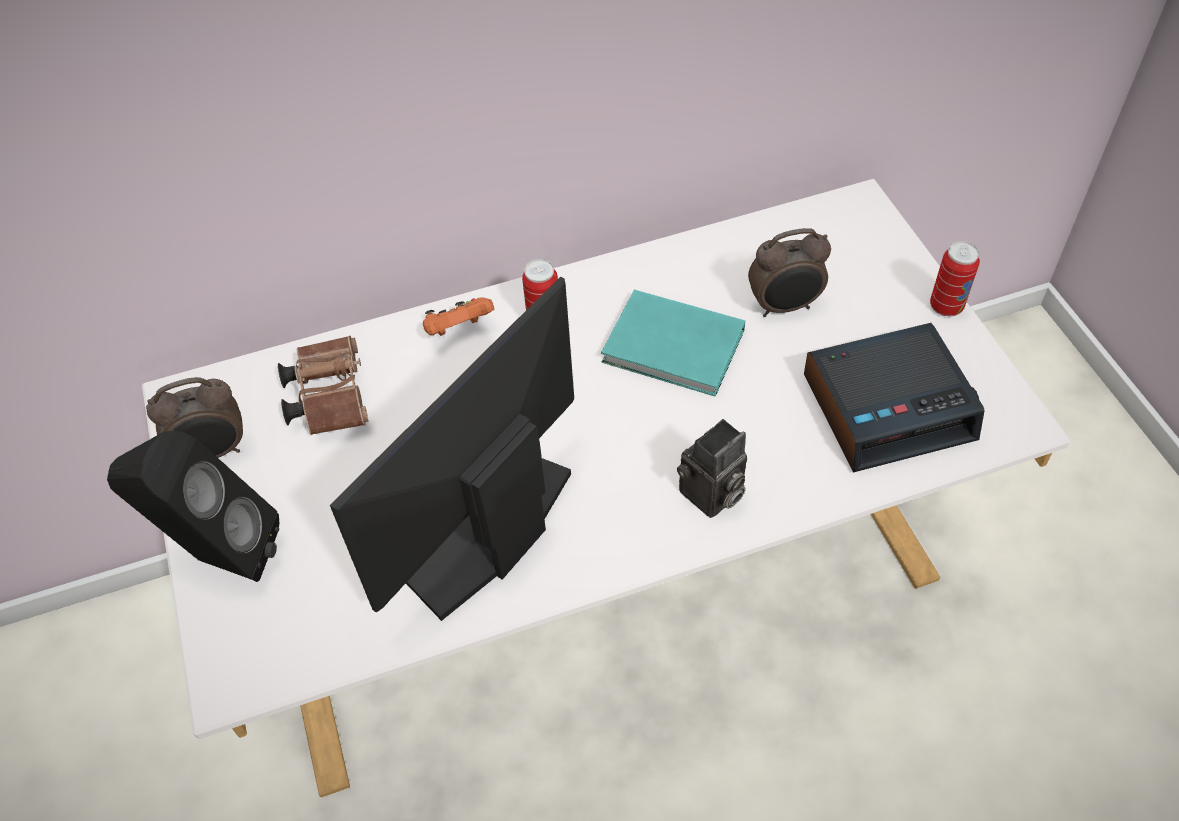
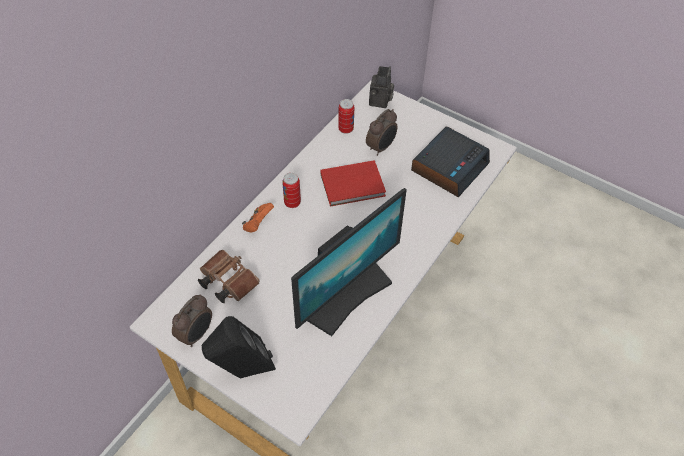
camera: 40 degrees left, 0 degrees up
(490, 533) = (347, 296): monitor -> monitor turned 135 degrees counterclockwise
(676, 348) = (354, 185): turquoise book -> red book
(711, 496) = (416, 234): camera -> camera (380, 102)
(946, 306) = (438, 118): can -> can (346, 129)

